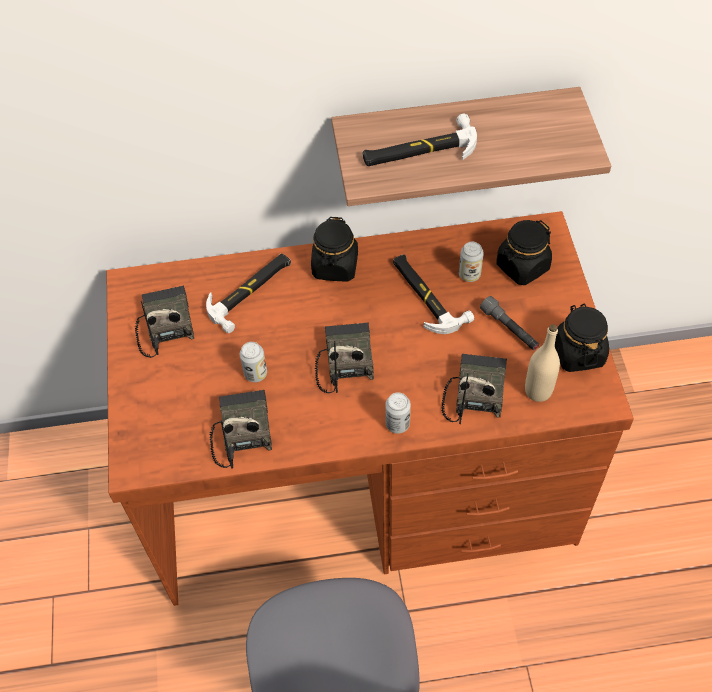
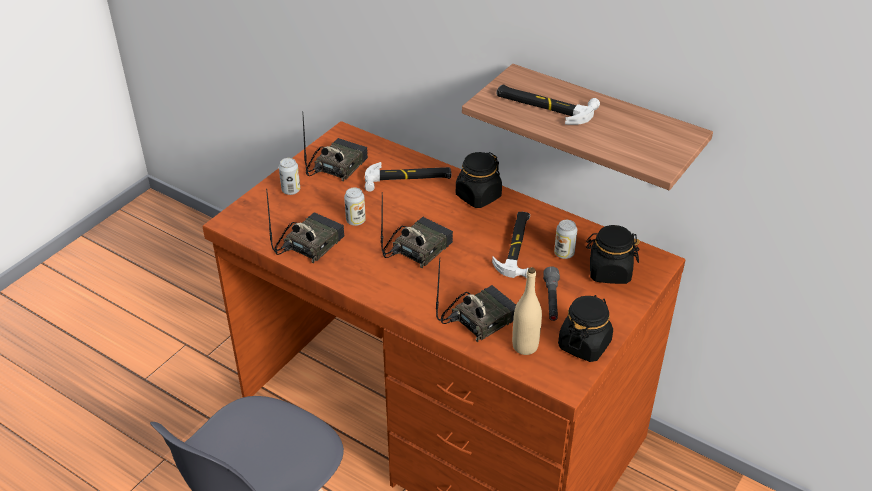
camera: 40 degrees right, 15 degrees down
(397, 424) = (406, 301): can -> can (291, 190)

